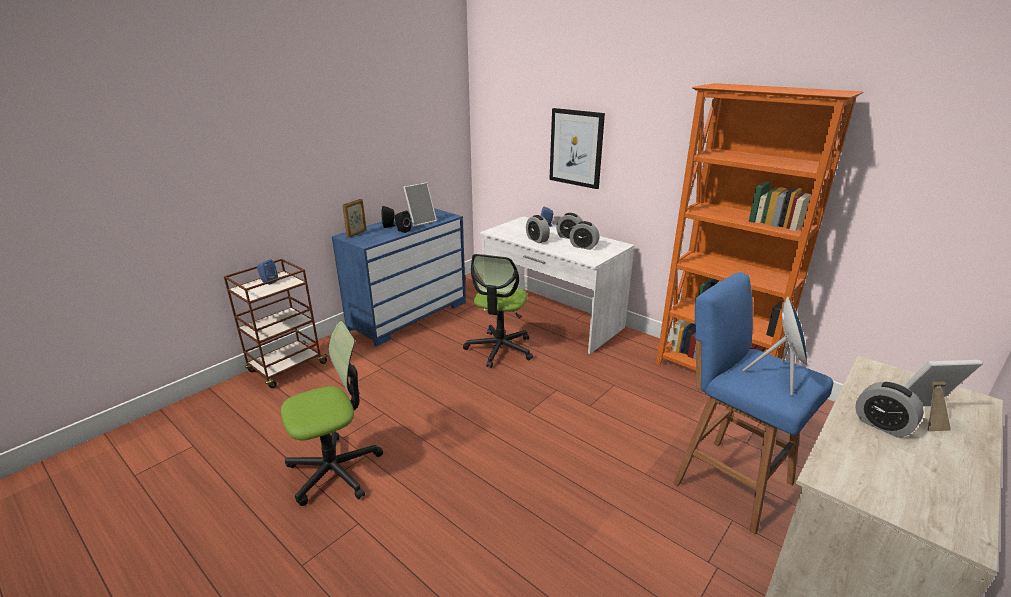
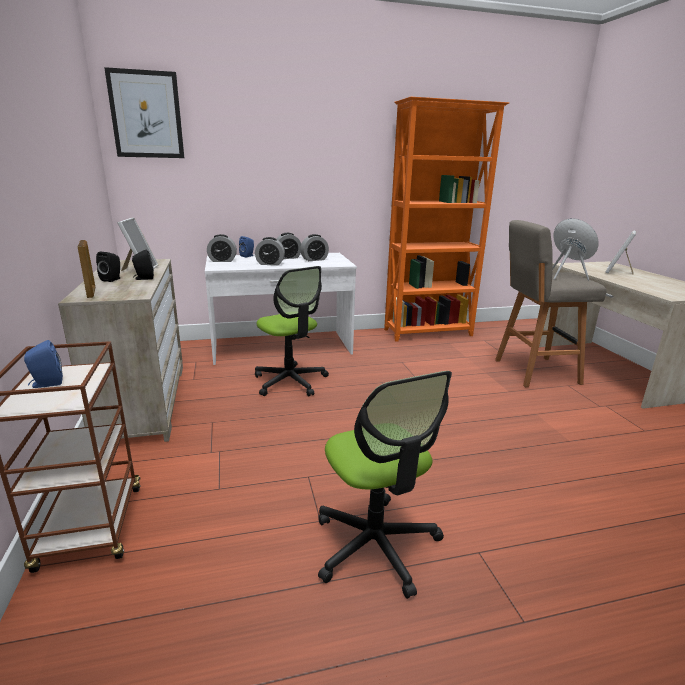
camera: 55 degrees left, 5 degrees down
(335, 470) = (376, 545): office chair -> office chair turned 150 degrees clockwise
(408, 315) = (143, 401): blue dresser -> beige dresser
(576, 148) = (266, 170): picture -> picture (146, 115)
(729, 480) = (533, 371): blue stool -> grey stool
(882, 425) = (624, 278): alarm clock -> alarm clock (222, 260)

